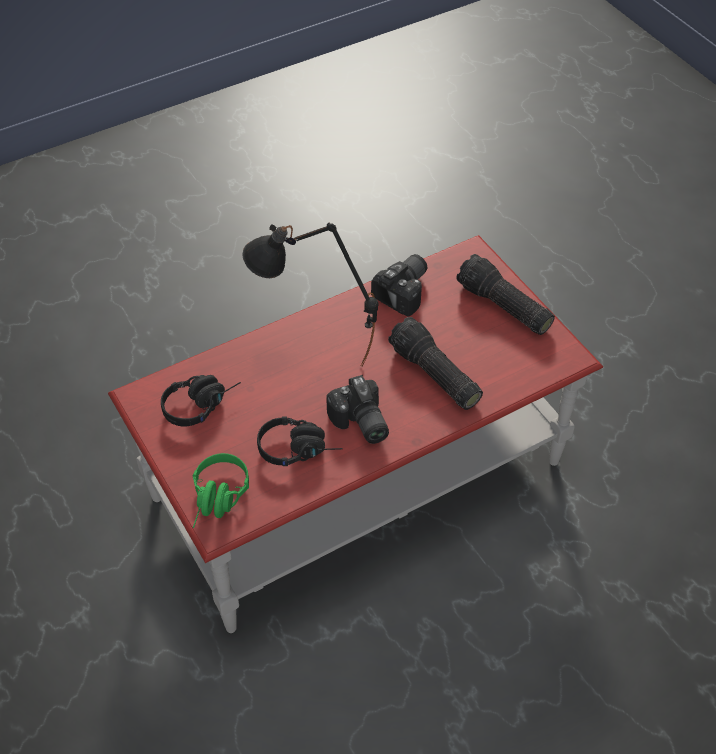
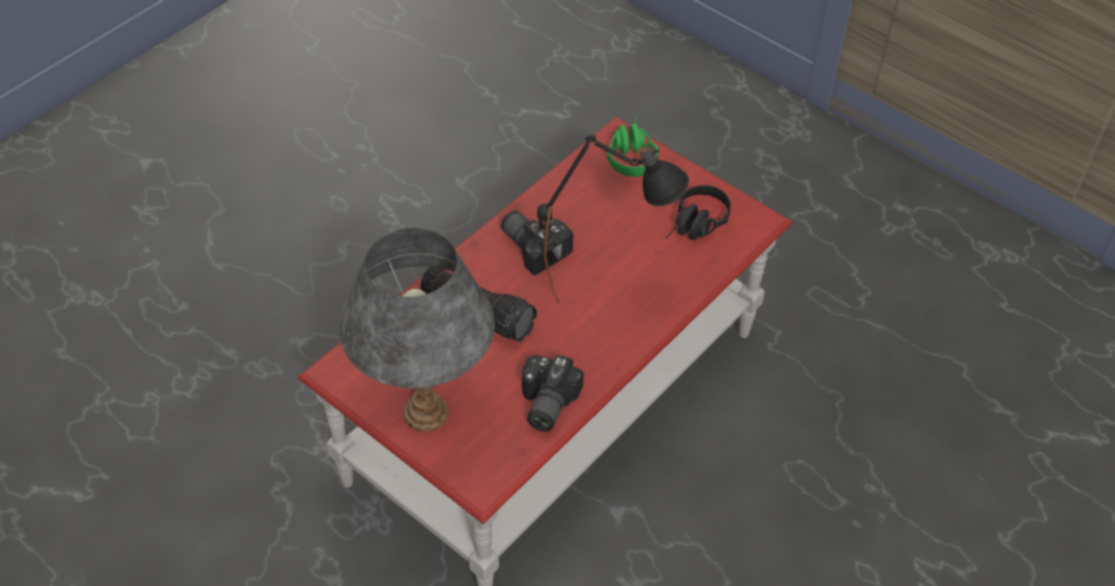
camera: 160 degrees right, 0 degrees up
(300, 449) = (580, 210): black headphones -> none
(502, 307) = (425, 413): flashlight -> grey table lamp

